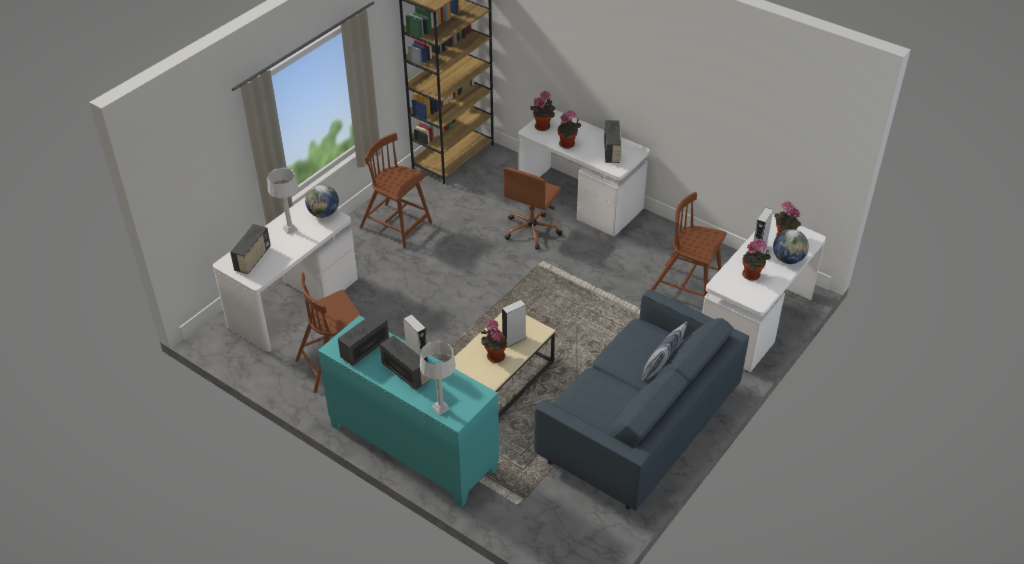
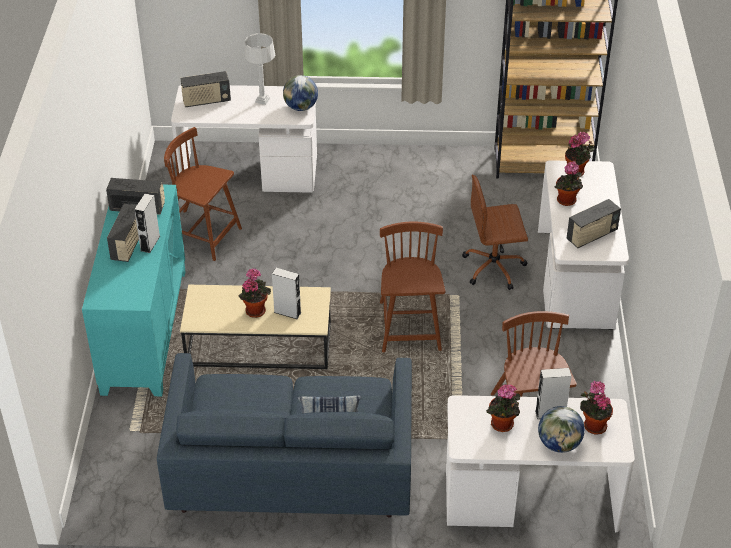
camera: 55 degrees right, 0 degrees up
(397, 226) = (406, 180): brown chair -> brown chair (409, 327)
(440, 408) = (102, 285): grey table lamp -> none

